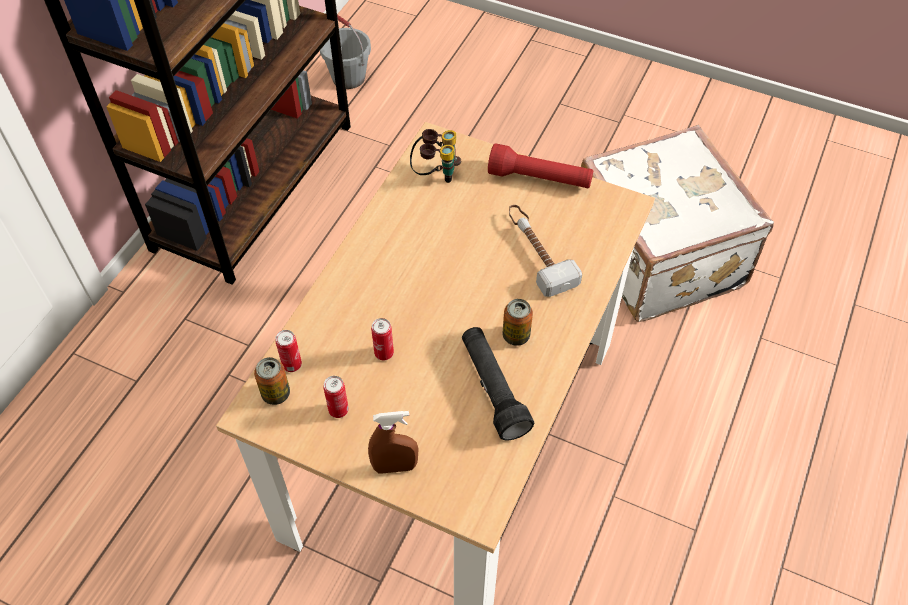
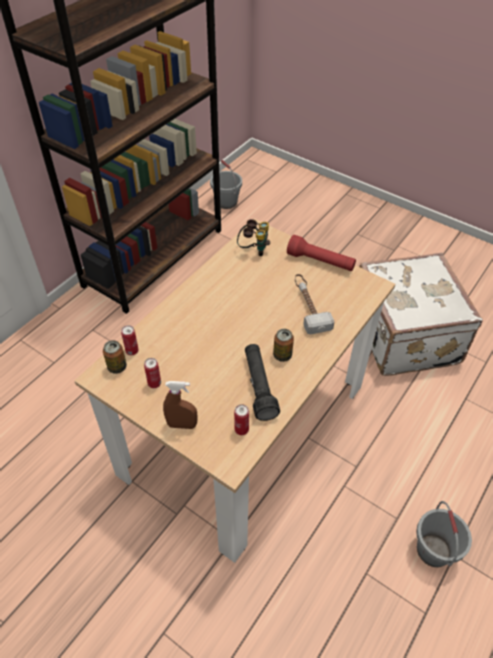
camera: 10 degrees right, 5 degrees down
(384, 353) = (193, 353): can -> can (241, 430)
(752, 566) = (433, 550): none -> grey bucket

